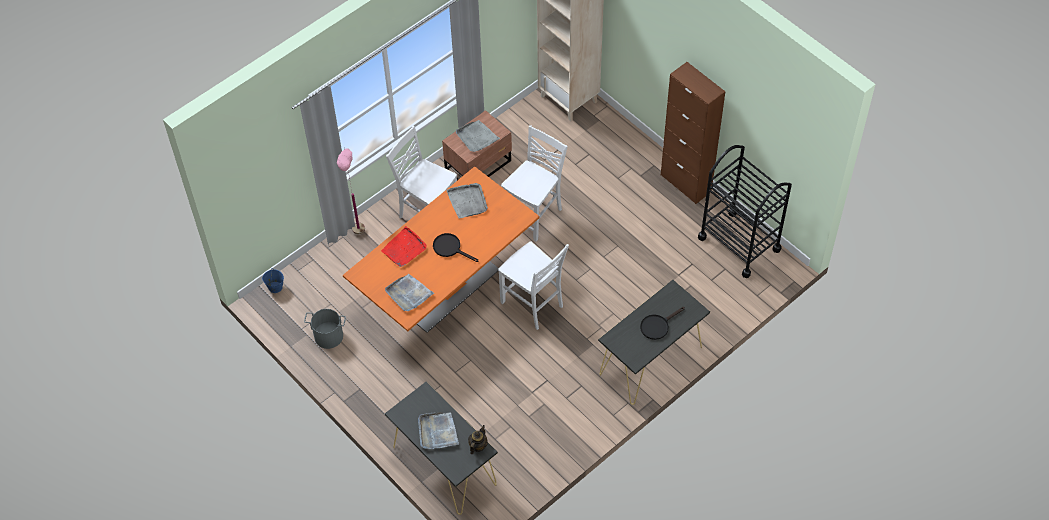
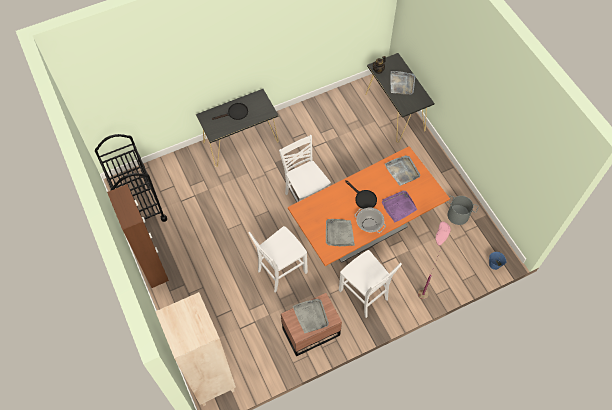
camera: 165 degrees left, 5 degrees up
(404, 249) = (398, 207): red tray -> purple tray
(435, 220) = (369, 224): none -> cooking pot

